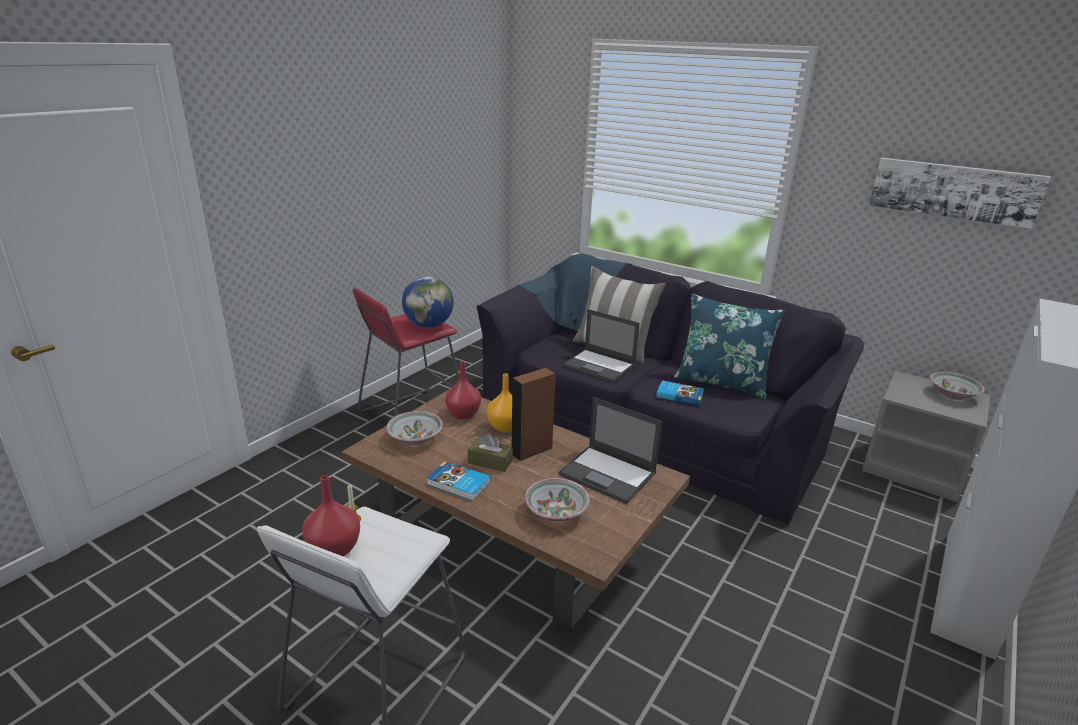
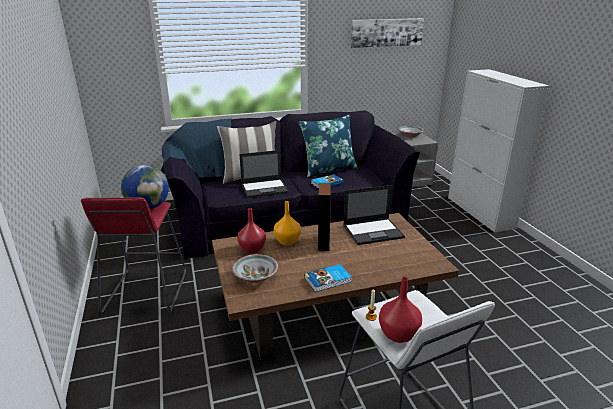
camera: 50 degrees left, 0 degrees up
(490, 462) = (318, 261): brown tissue box -> none
(556, 512) = (391, 260): bowl -> none

